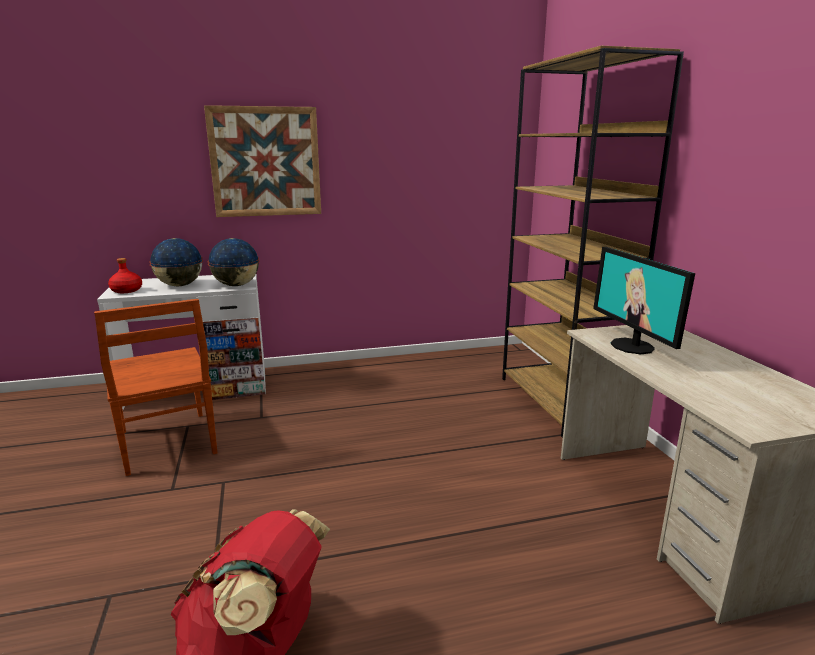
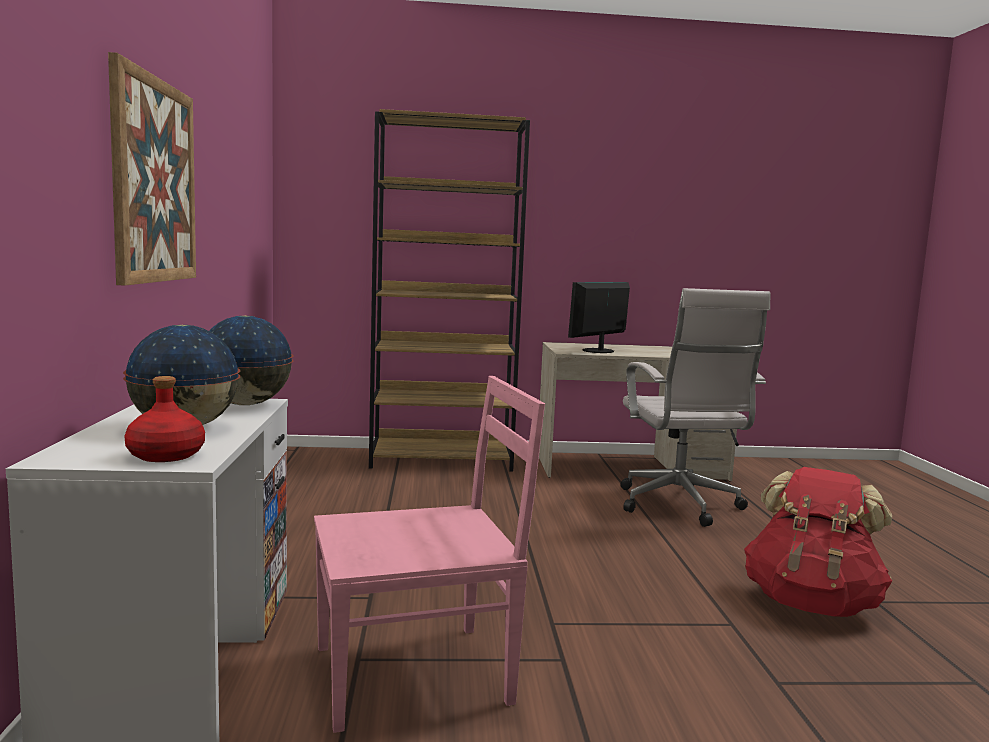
camera: 80 degrees left, 10 degrees down
(167, 443) = (417, 674): brown chair -> pink chair
(537, 557) = (680, 506): none -> white office chair
(633, 346) = (598, 351): monitor -> monitor turned 135 degrees clockwise

